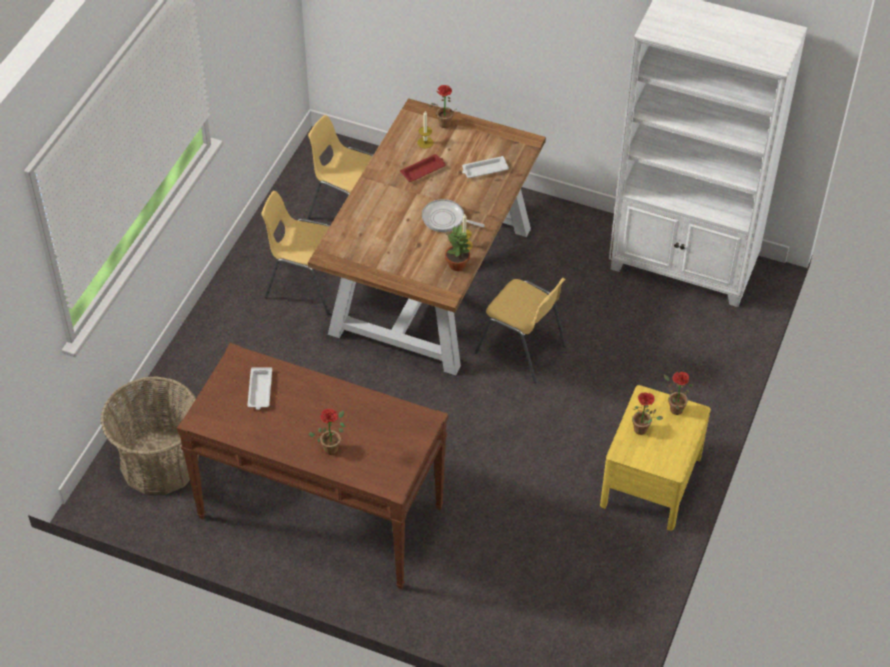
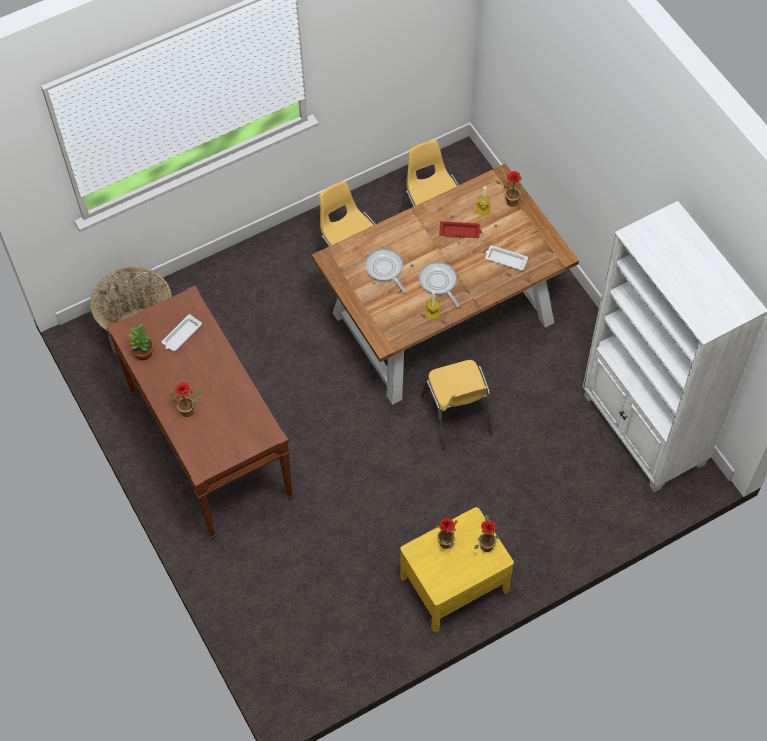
camera: 40 degrees right, 10 degrees up
(387, 236) = (385, 269): none -> frying pan
(458, 264) = (414, 325): potted plant -> potted plant (144, 353)

